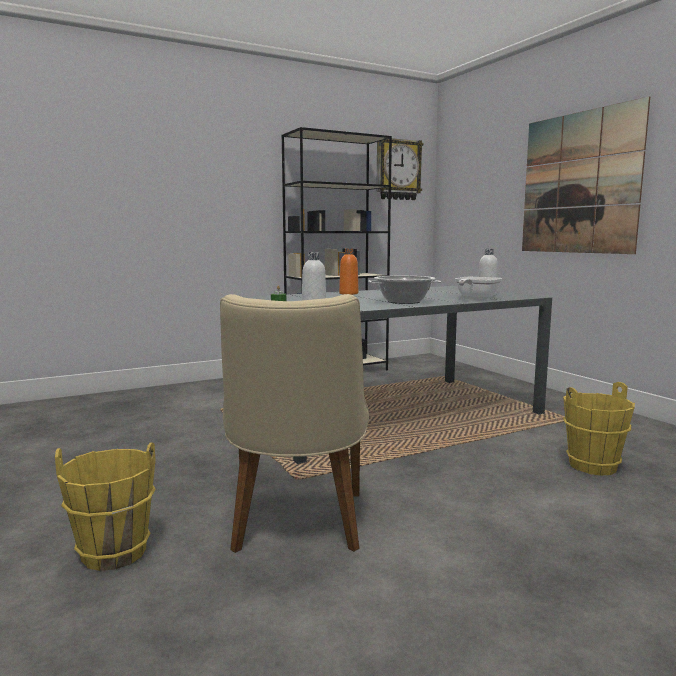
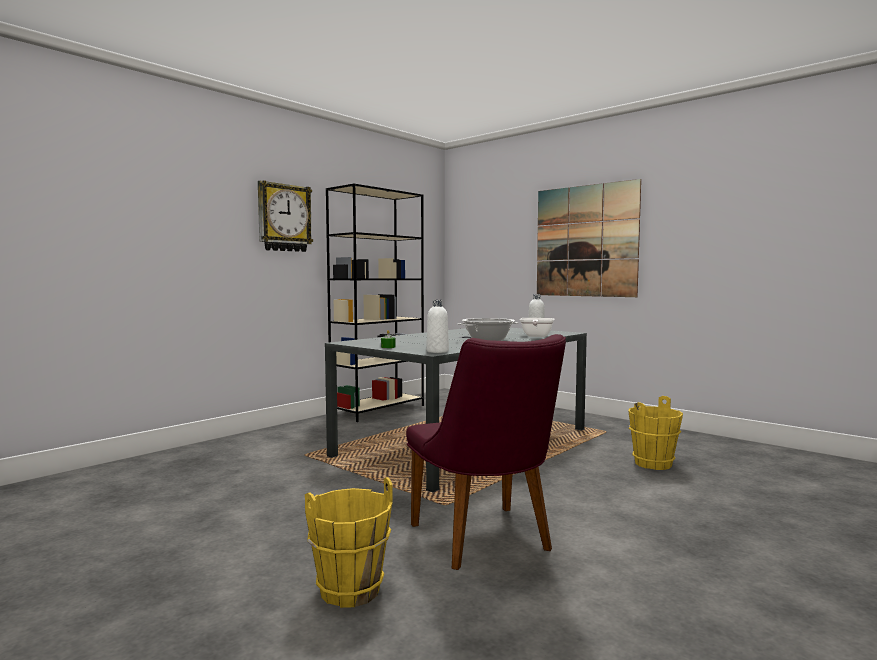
camera: 20 degrees left, 5 degrees down
(296, 527) = (486, 542): beige chair -> purple chair
(348, 293) = (421, 335): orange bottle -> none
(398, 170) = (417, 223): wall clock -> wall clock (284, 218)

